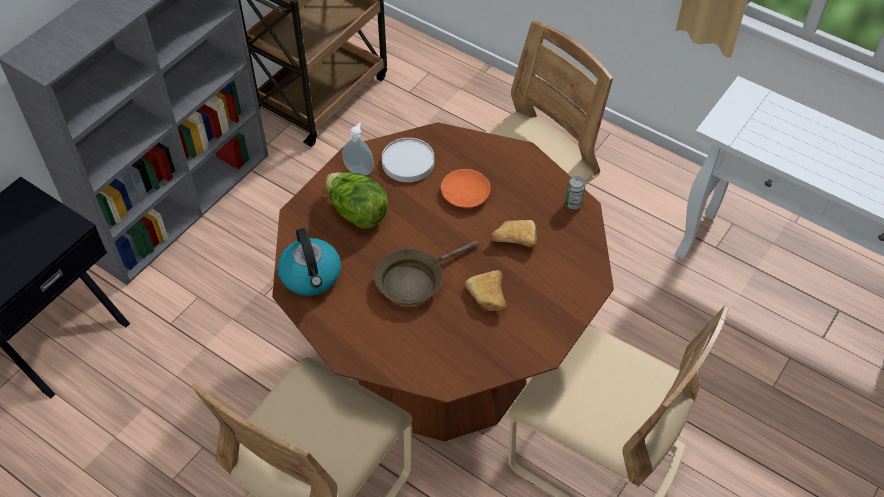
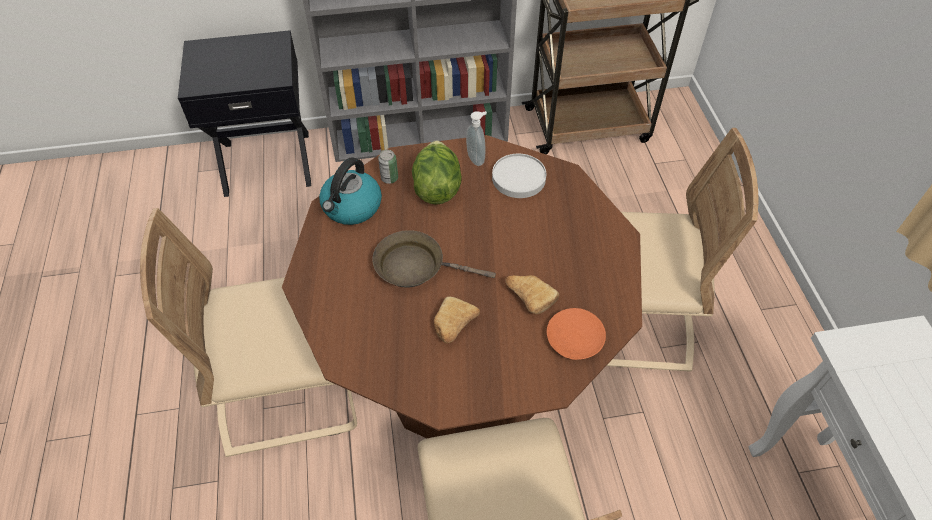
camera: 45 degrees right, 0 degrees up
(465, 193) = (534, 232): orange plate -> orange plate (574, 338)
(573, 203) = (616, 307): can -> can (389, 178)

